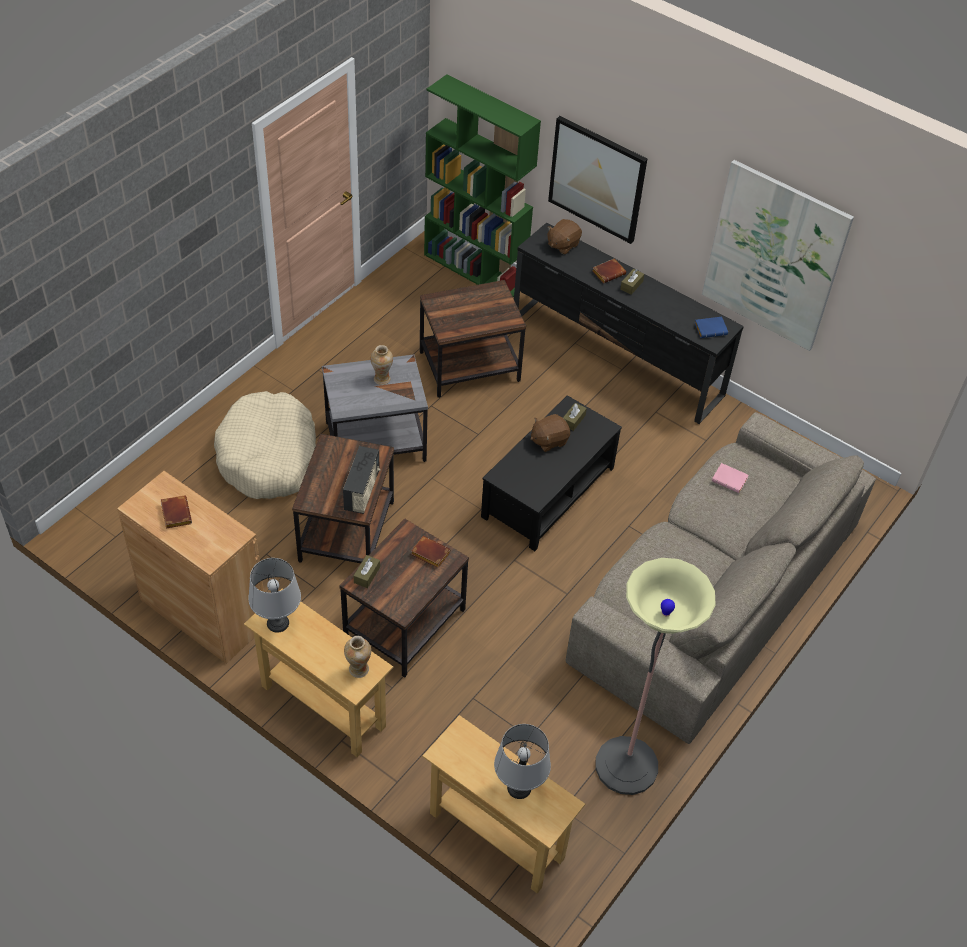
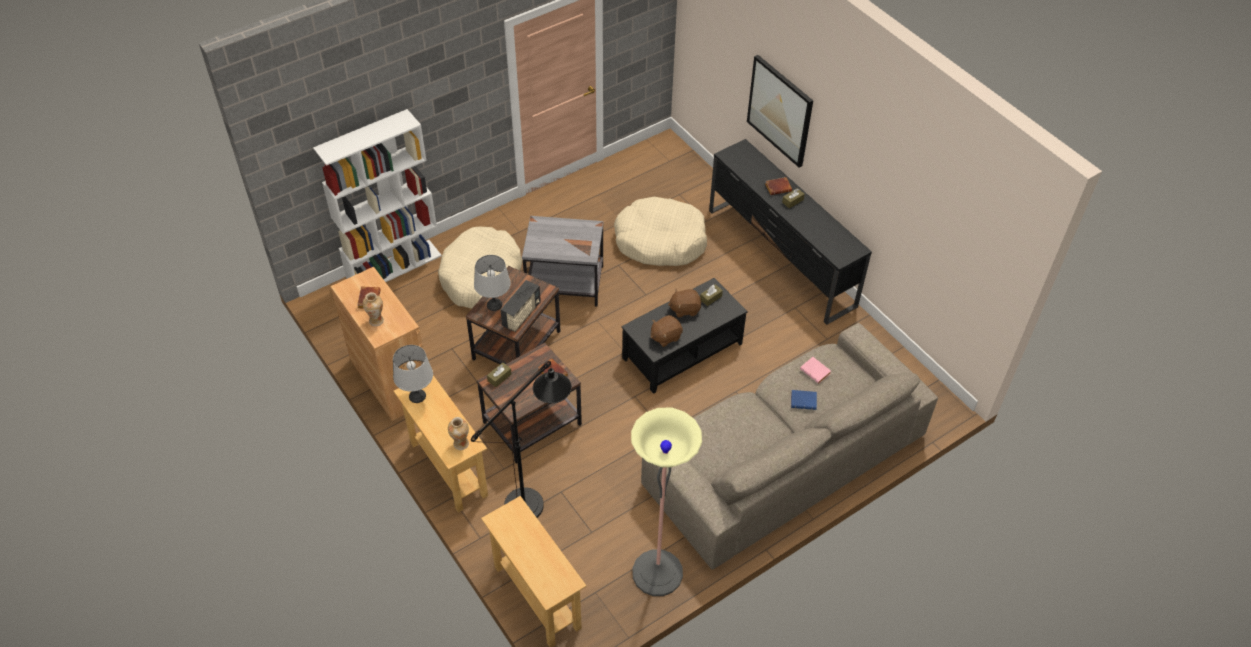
camera: 20 degrees right, 0 degrees up
(151, 467) = (394, 266): none -> white bookcase
(382, 379) = (571, 234): vase -> vase (376, 320)
(442, 716) = (533, 499): none -> black floor lamp
(469, 366) = (660, 241): brown side table -> beige dog bed
(475, 270) = (695, 167): green bookcase -> none
(518, 787) = (541, 560): grey table lamp -> grey table lamp (494, 304)
(562, 245) = (750, 159): brown plush toy -> brown plush toy (665, 337)
(711, 329) = (843, 248): blue book -> blue book (804, 401)
(774, 256) = (895, 198): picture -> none

